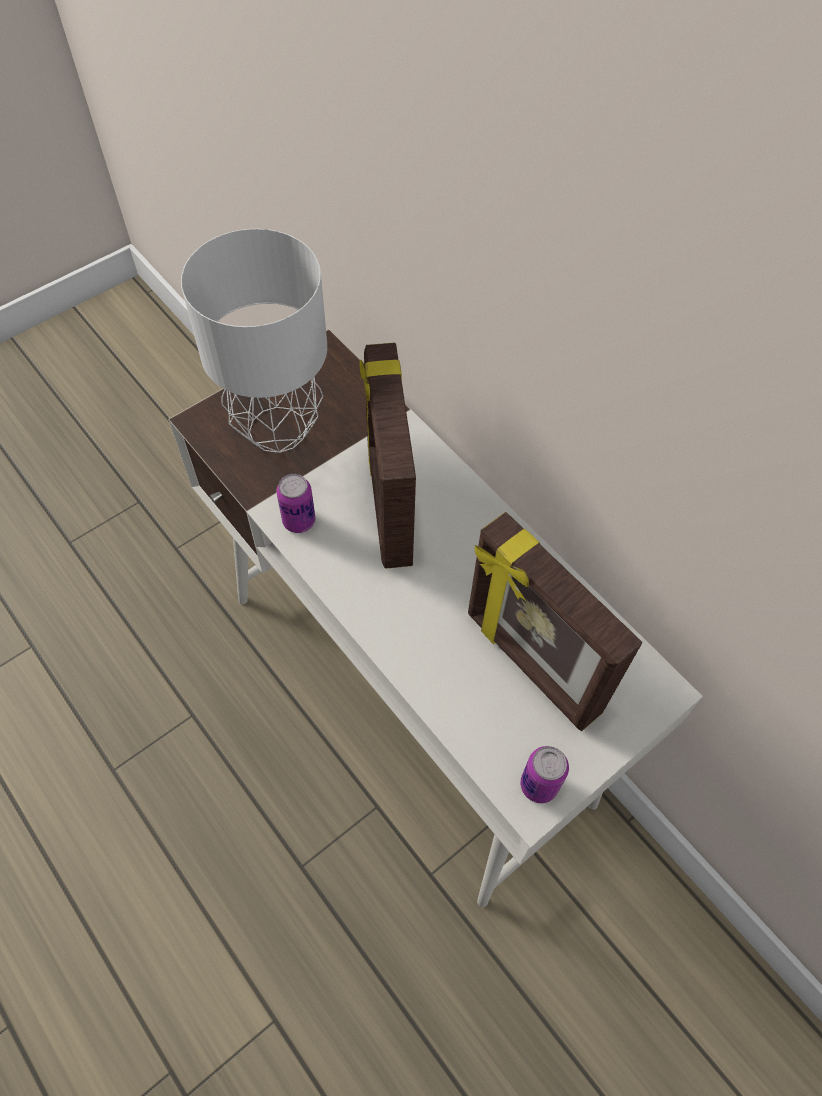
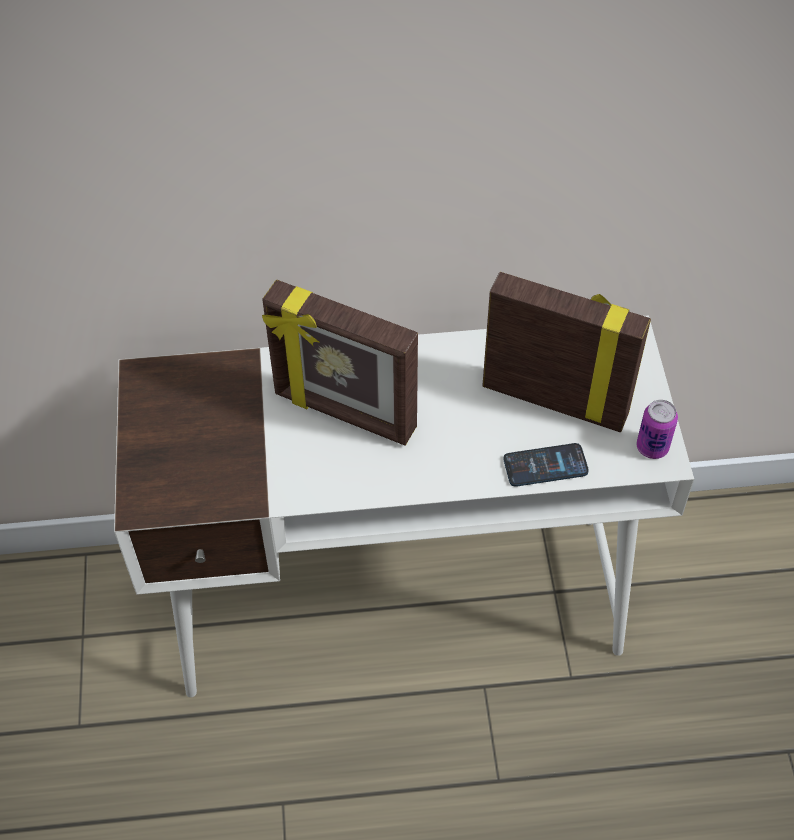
camera: 55 degrees left, 5 degrees down
(275, 430) = (200, 454): grey table lamp -> none
(299, 521) = (310, 483): can -> none
(446, 696) = (545, 466): none -> phone
(530, 664) = (555, 399): picture frame -> picture frame turned 150 degrees counterclockwise

